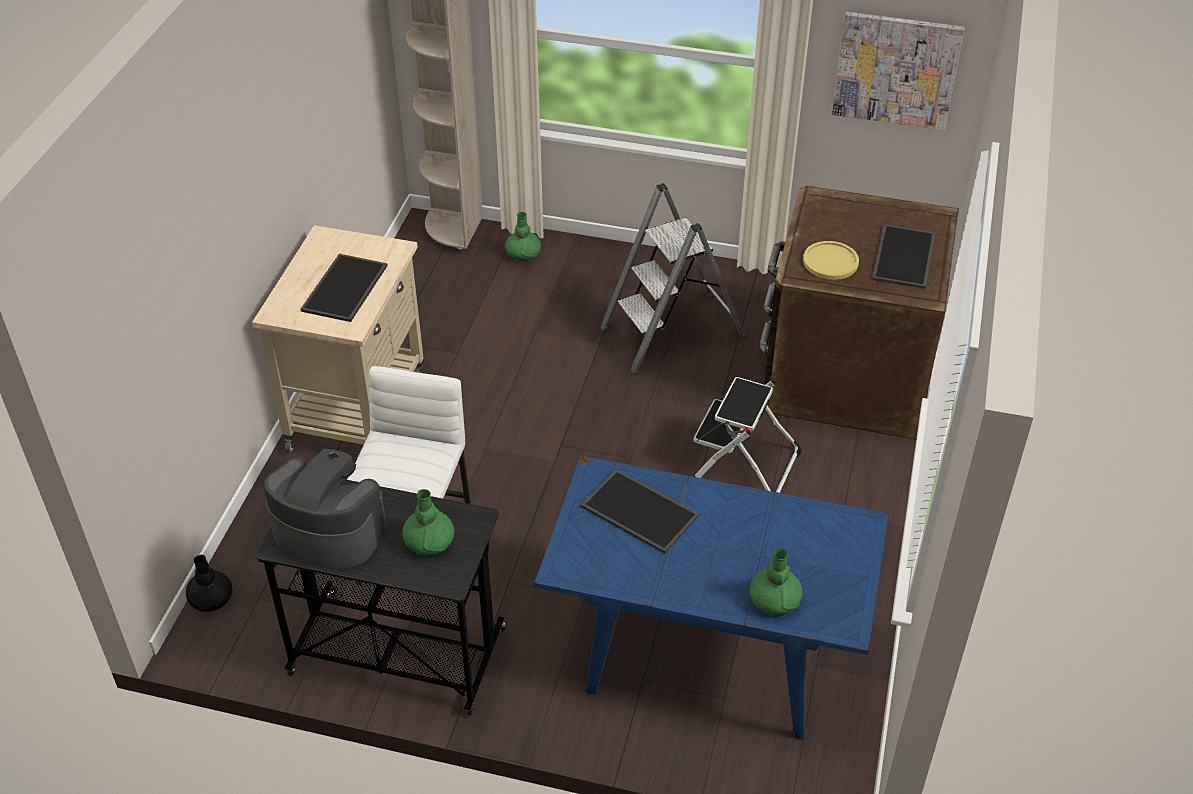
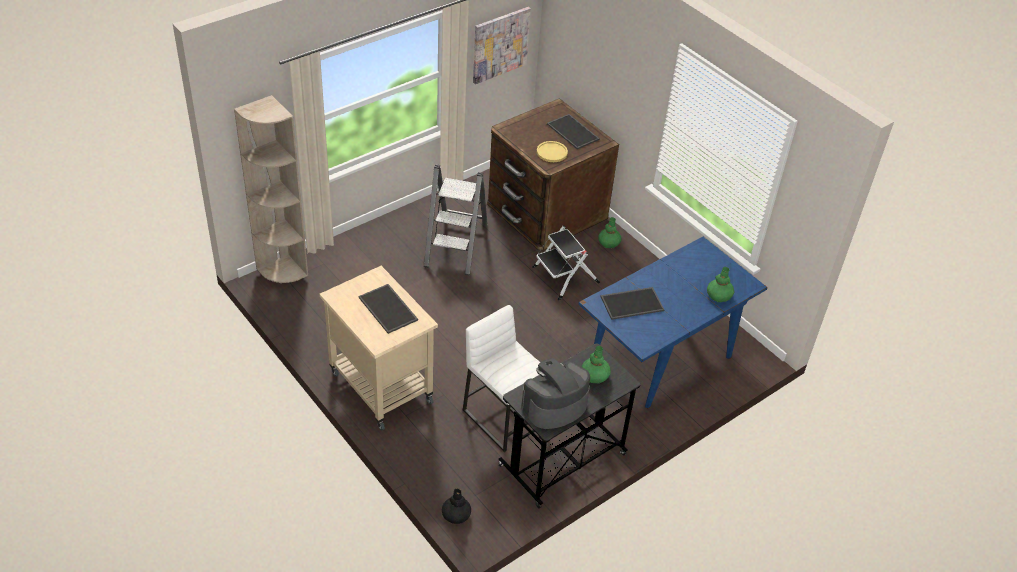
camera: 55 degrees left, 0 degrees up
(523, 254) = (334, 259): green vase -> green vase (608, 243)

